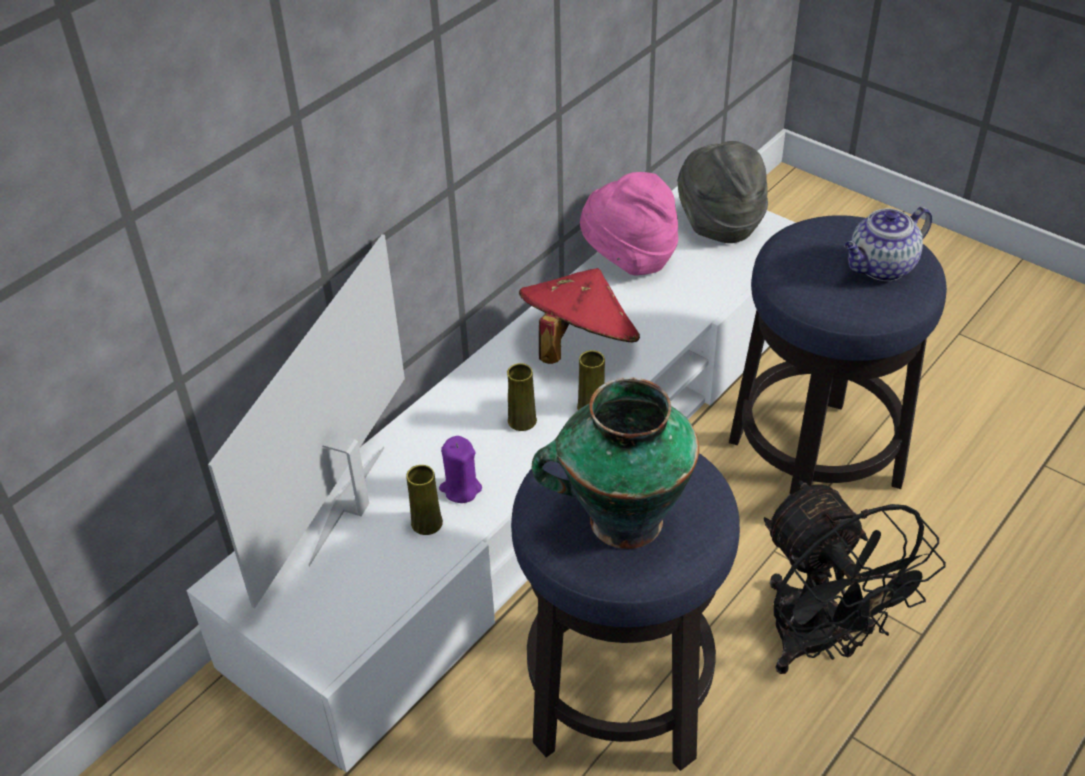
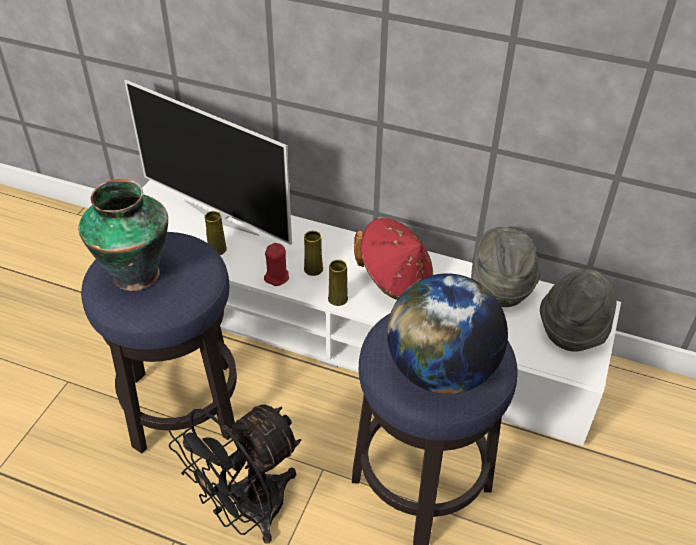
camera: 70 degrees right, 0 degrees up
(351, 505) = (222, 217): television -> television turned 150 degrees counterclockwise
(460, 488) = (248, 256): purple candle -> none
(521, 463) = (277, 277): none -> red candle
(629, 258) = (499, 287): pink hat -> grey hat
(881, 268) = (441, 371): teapot -> globe

